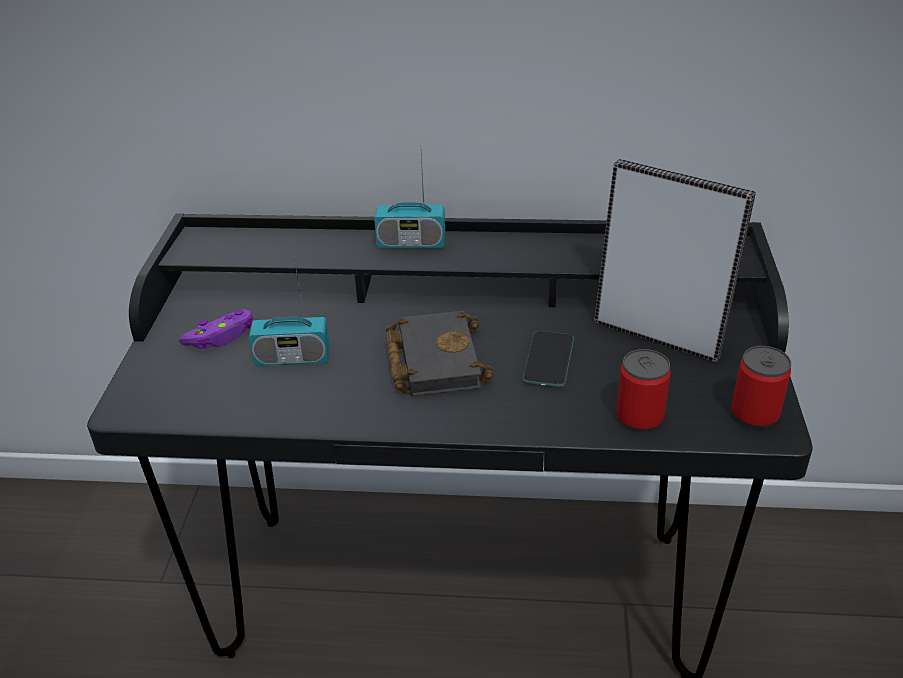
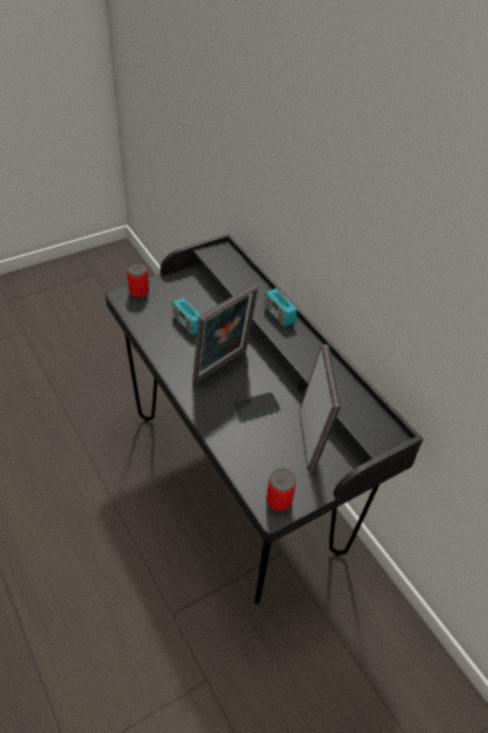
camera: 50 degrees right, 10 degrees up
(221, 337) = (183, 295): purple game controller -> none
(433, 359) = (223, 367): black book -> picture frame
(639, 417) = (241, 456): can -> can (139, 292)

